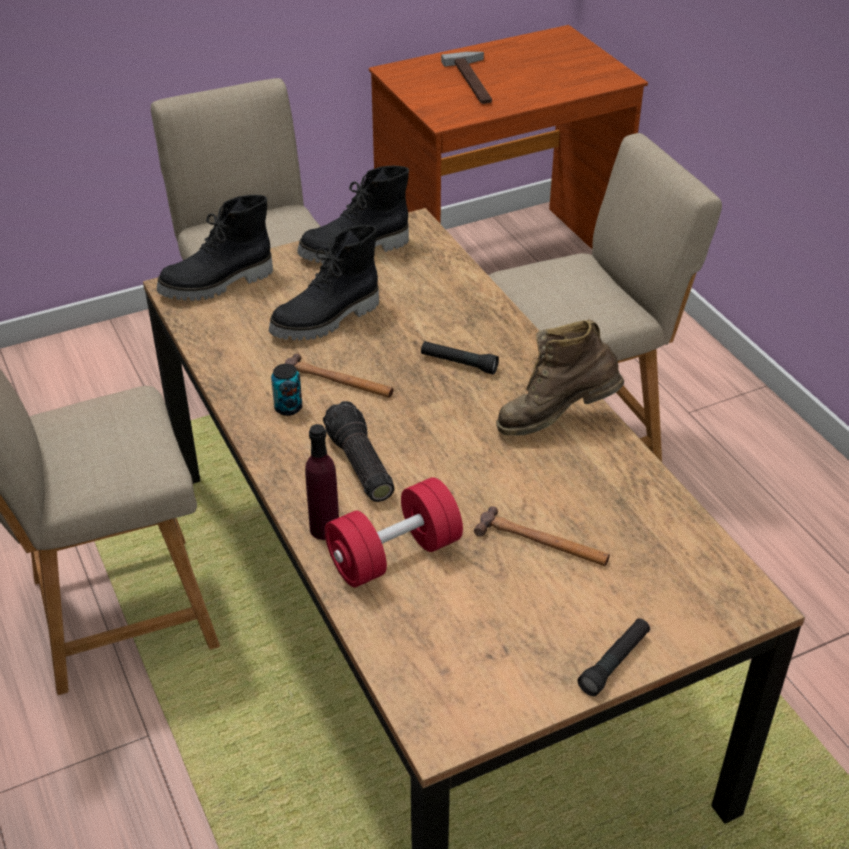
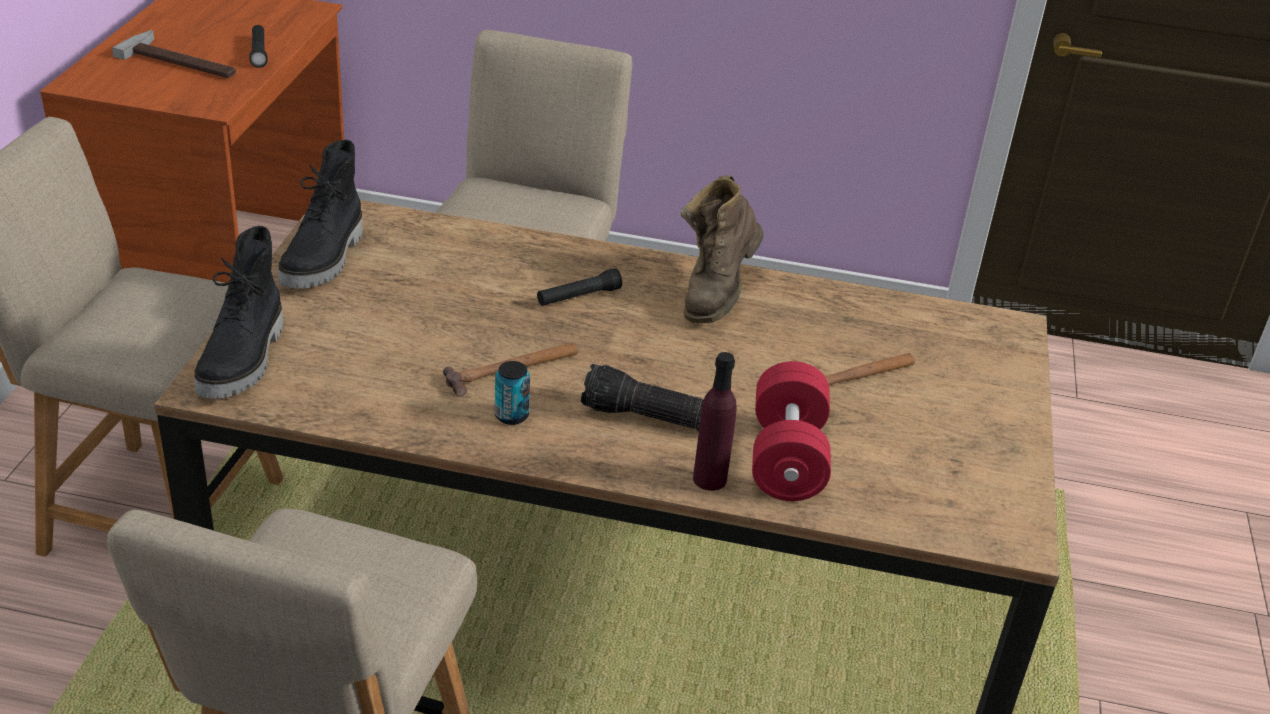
camera: 55 degrees left, 5 degrees down
(327, 320) = (410, 329): black boot -> none
(614, 662) = (1017, 417): black flashlight -> black flashlight (259, 52)

